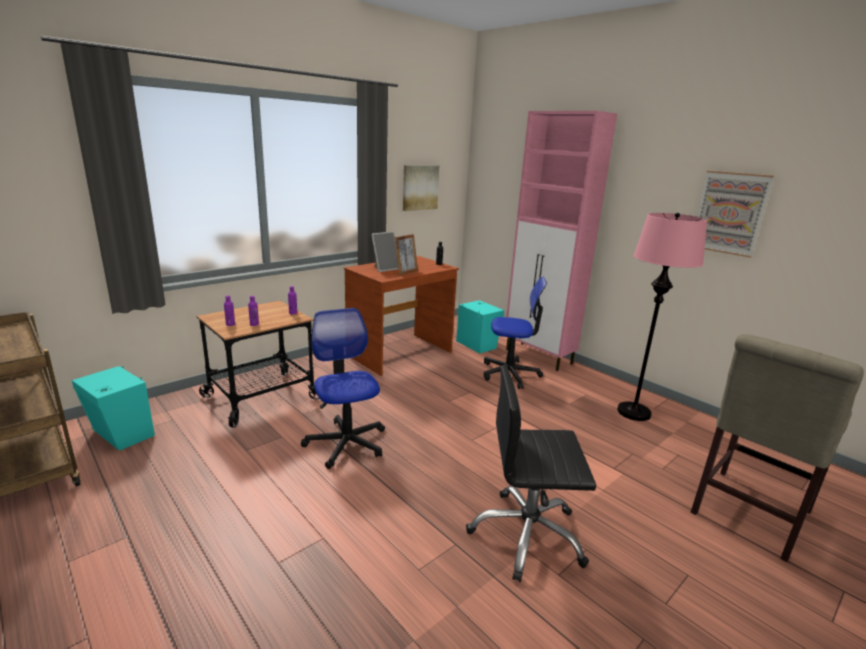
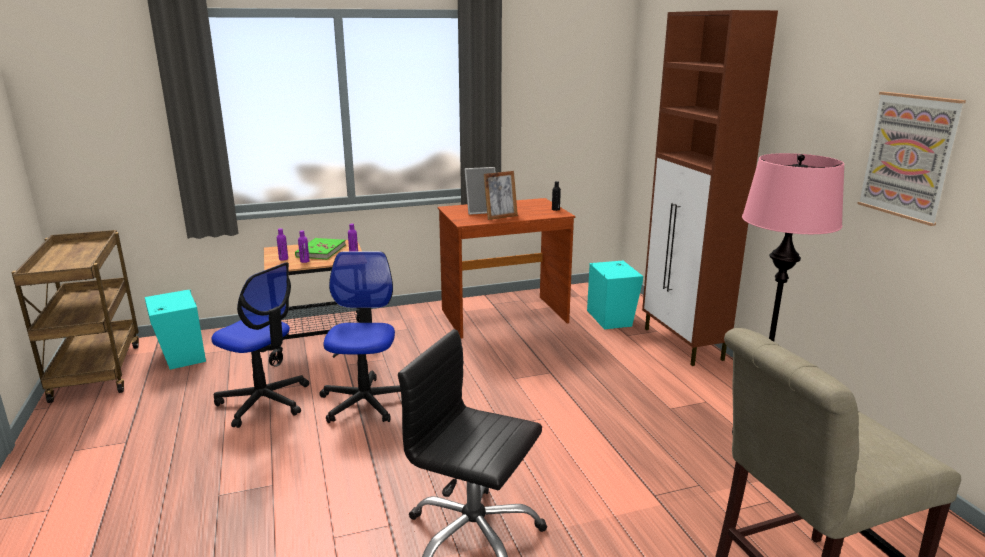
camera: 25 degrees right, 0 degrees up
(259, 314) = (321, 251): none -> green book
(419, 187) = (555, 112): picture -> none
(510, 374) = (622, 359): office chair -> office chair (264, 402)
(539, 357) = (683, 344): pink cabinet -> brown cabinet

